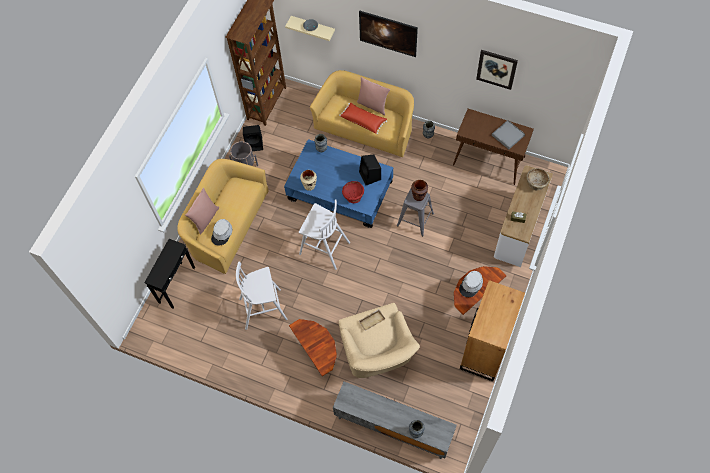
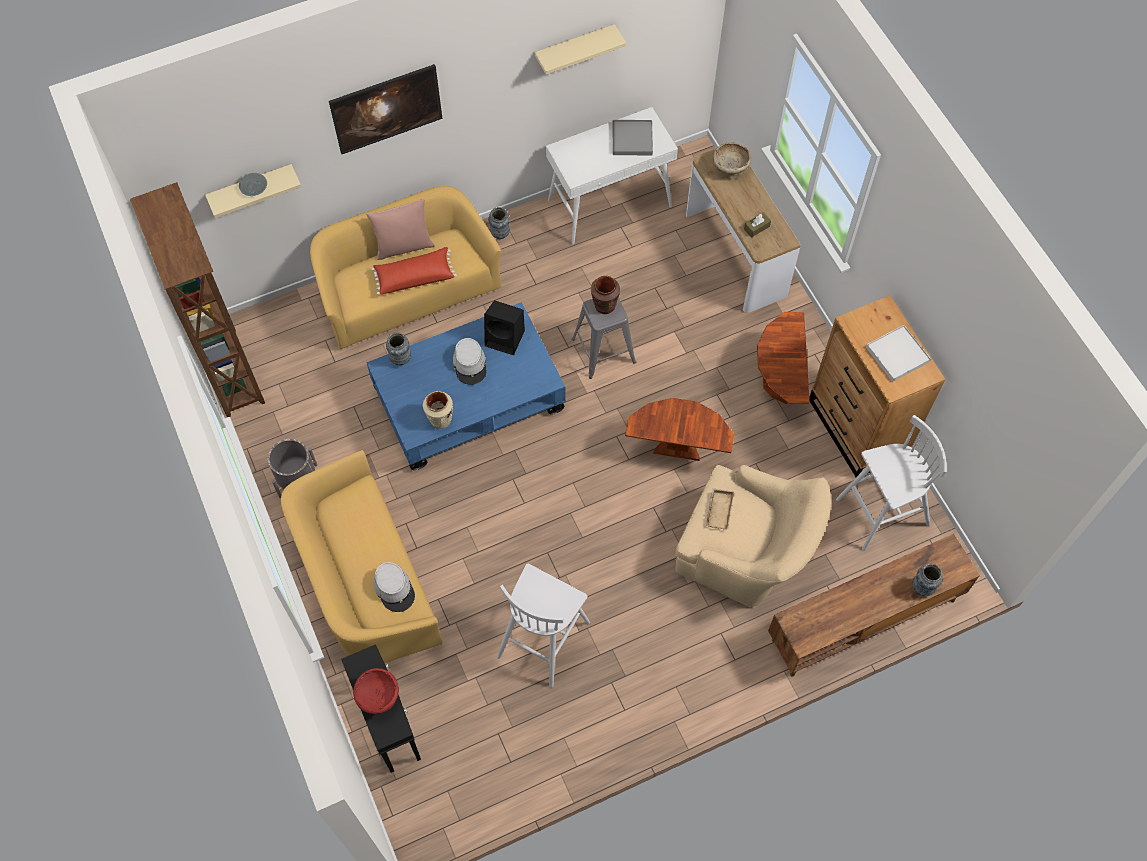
camera: 50 degrees left, 0 degrees up
(205, 219) = (347, 591): pink pillow -> none
(255, 144) = (278, 440): black speaker -> none
(318, 354) = (679, 625): brown side table -> brown side table (677, 449)
(323, 248) = (531, 489): white stool -> white stool (881, 512)
(353, 196) = (513, 382): red bowl -> red bowl (378, 697)
(393, 427) = (863, 620): grey tv stand -> brown tv stand
(471, 285) = (779, 360): grey hat -> grey hat (470, 364)
(489, 161) = (610, 203): brown console table -> white console table
(496, 69) = (574, 49): picture -> beige shelf
(496, 320) = (897, 354): none -> white tray

